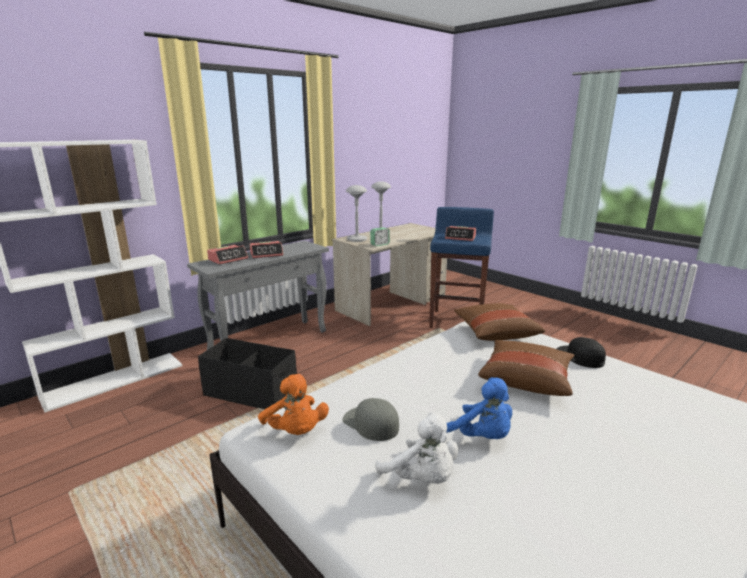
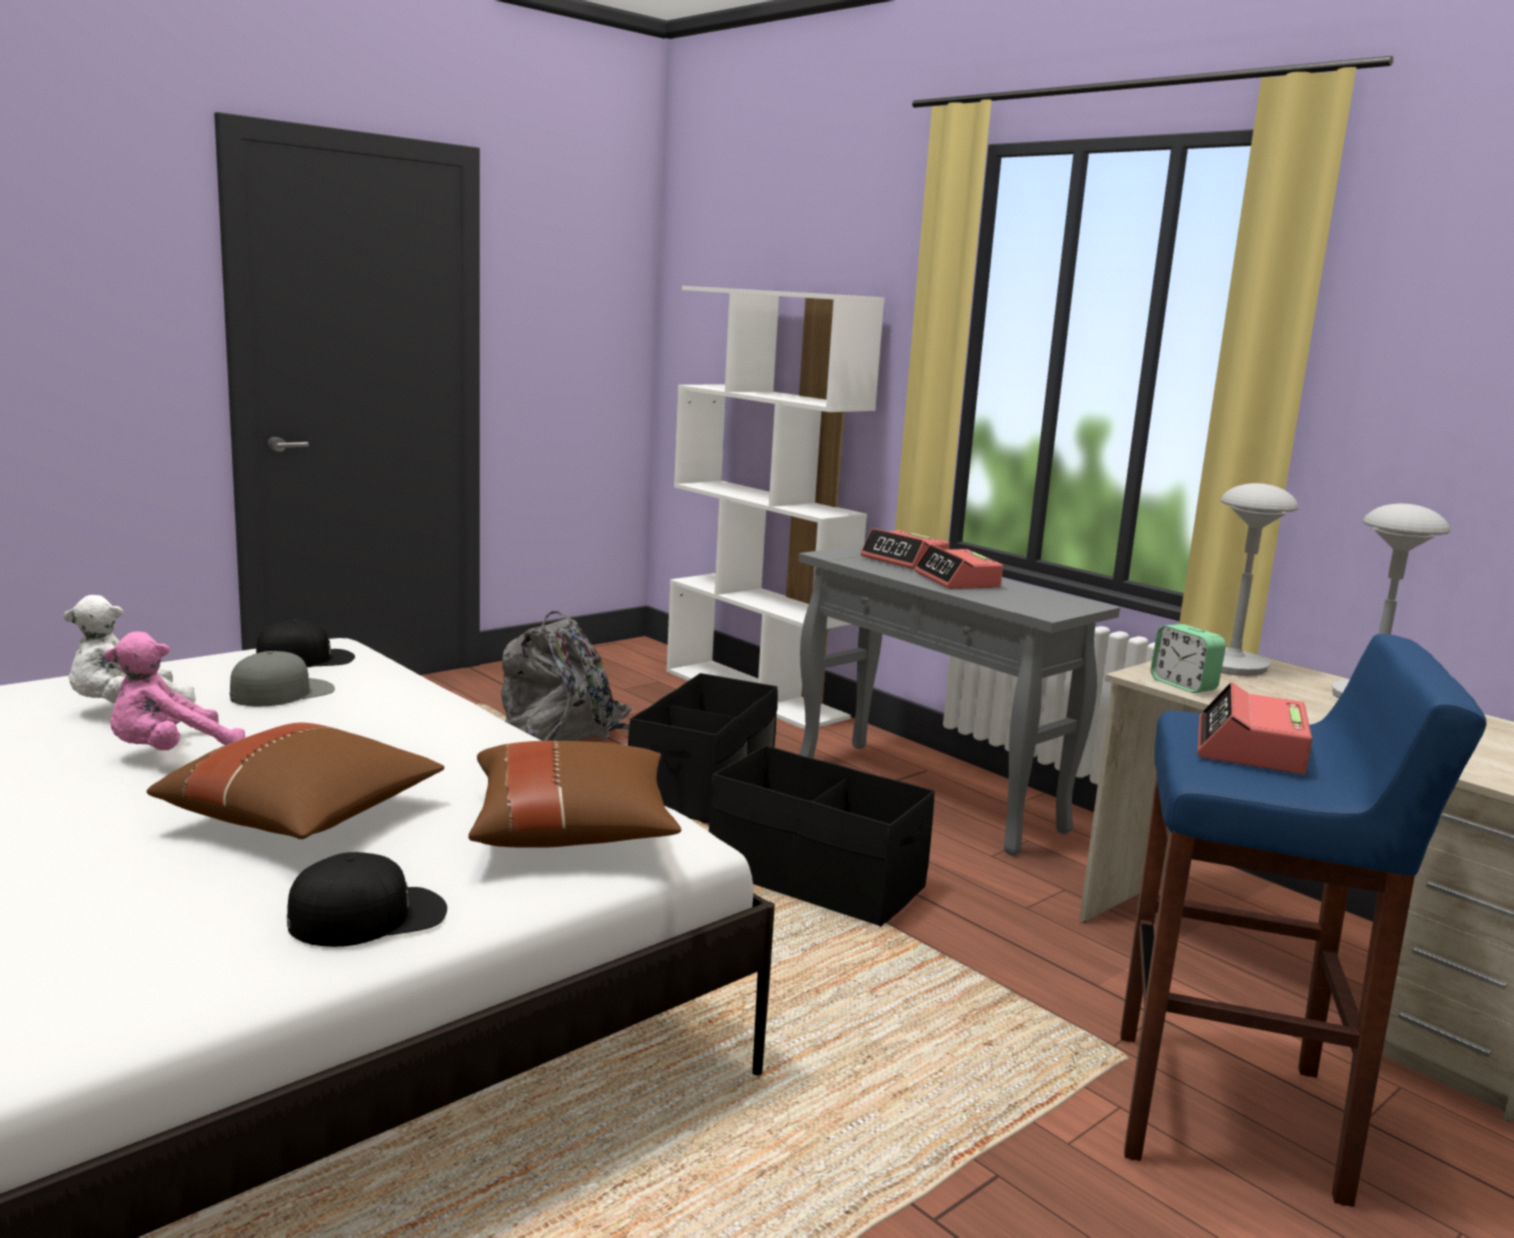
camera: 90 degrees right, 5 degrees down
(164, 443) = (565, 739): none -> grey backpack
(295, 432) = (306, 659): orange plush toy -> black cap
(348, 366) = (815, 880): none -> black storage box
(481, 437) = (170, 754): blue plush toy -> pink plush toy

